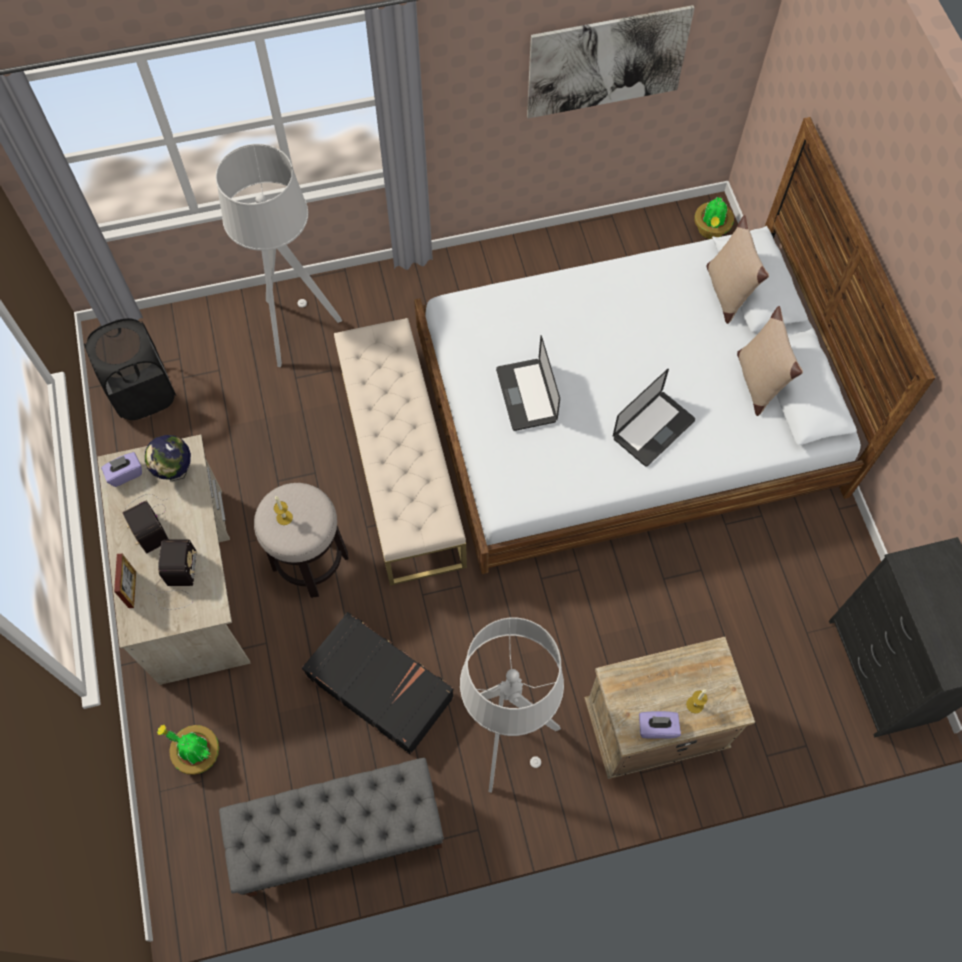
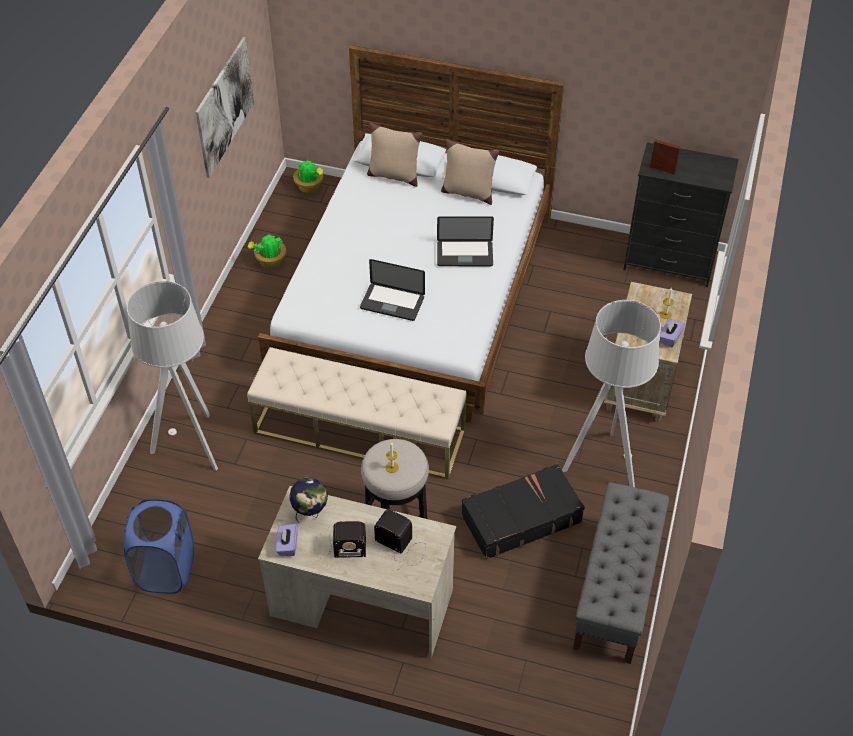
camera: 60 degrees left, 15 degrees down
(132, 589) = (389, 577): picture frame -> picture frame (662, 170)
(144, 393) = (166, 569): black laundry basket -> blue laundry basket
(197, 753) = (502, 655): potted plant -> potted plant (270, 262)
(653, 429) = (464, 254): laptop -> laptop turned 105 degrees clockwise

